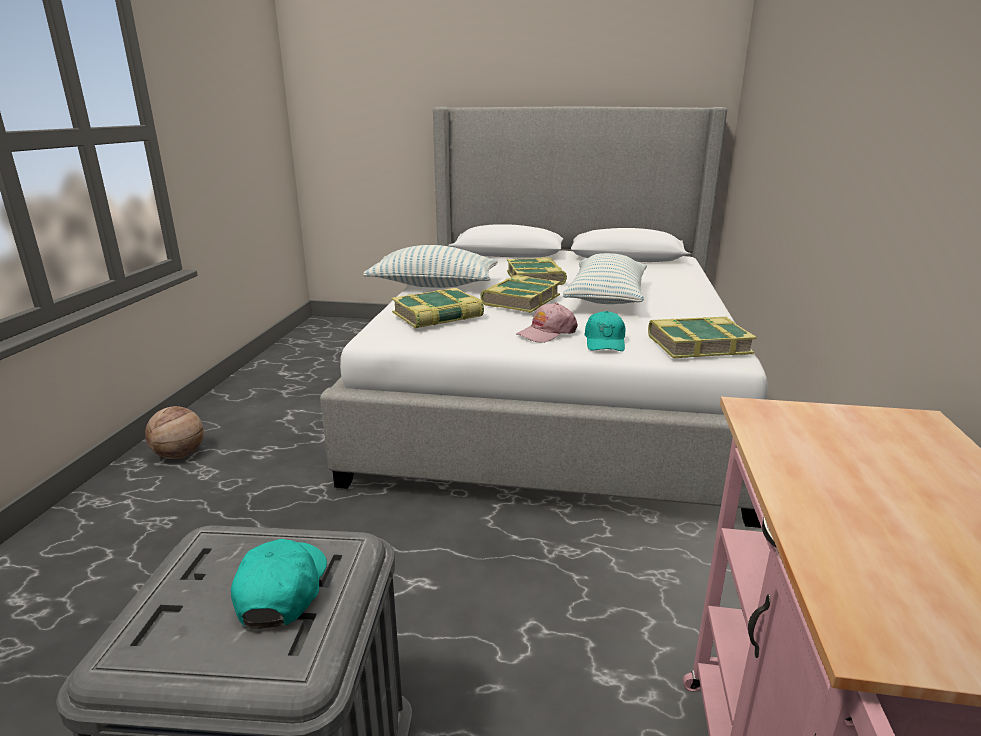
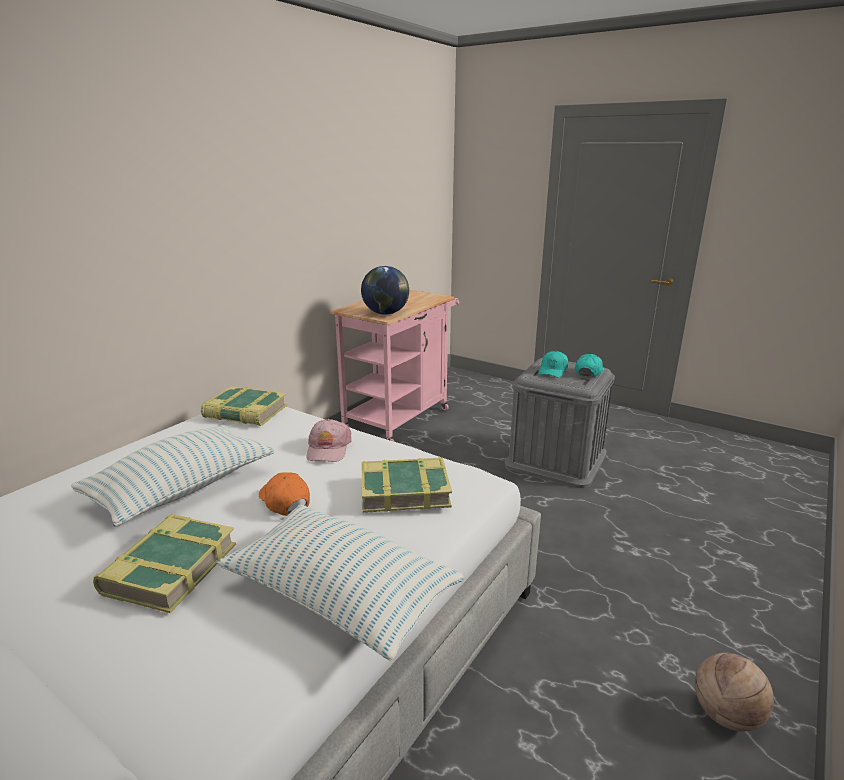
camera: 155 degrees left, 0 degrees up
(520, 300) = (284, 501): book -> orange cap
(547, 333) = (328, 448): pink cap -> pink cap turned 105 degrees clockwise
(605, 342) = (302, 428): turquoise cap -> turquoise cap (589, 372)
(791, 428) = (386, 313): none -> globe

